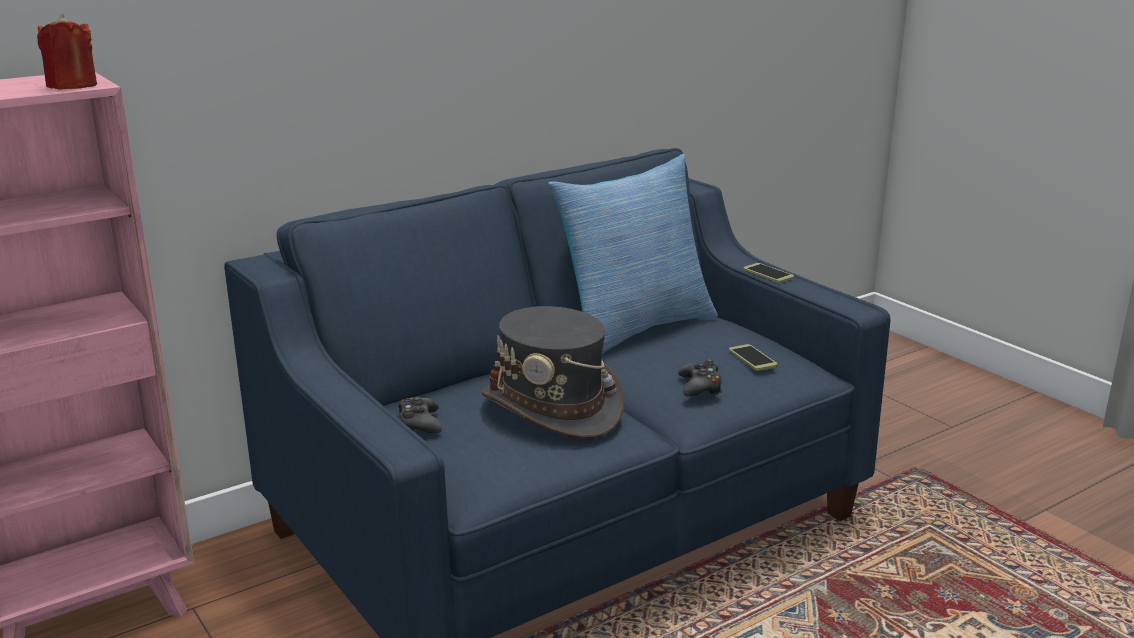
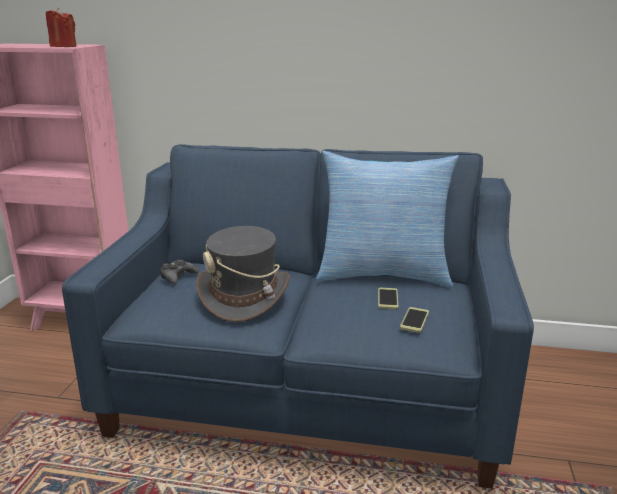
camera: 45 degrees right, 0 degrees up
(700, 387) = (344, 322): black game controller -> none
(768, 274) = (493, 265): phone -> phone (388, 299)

